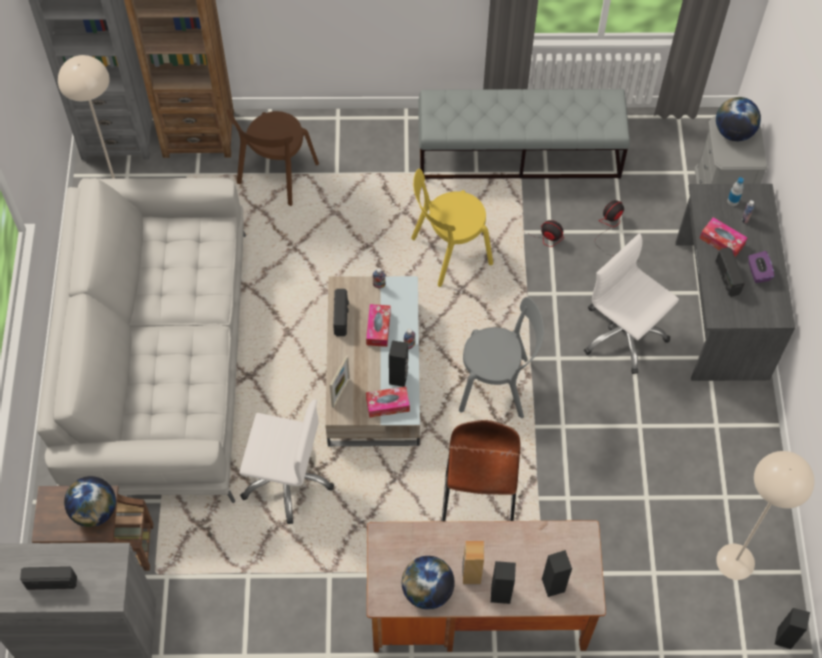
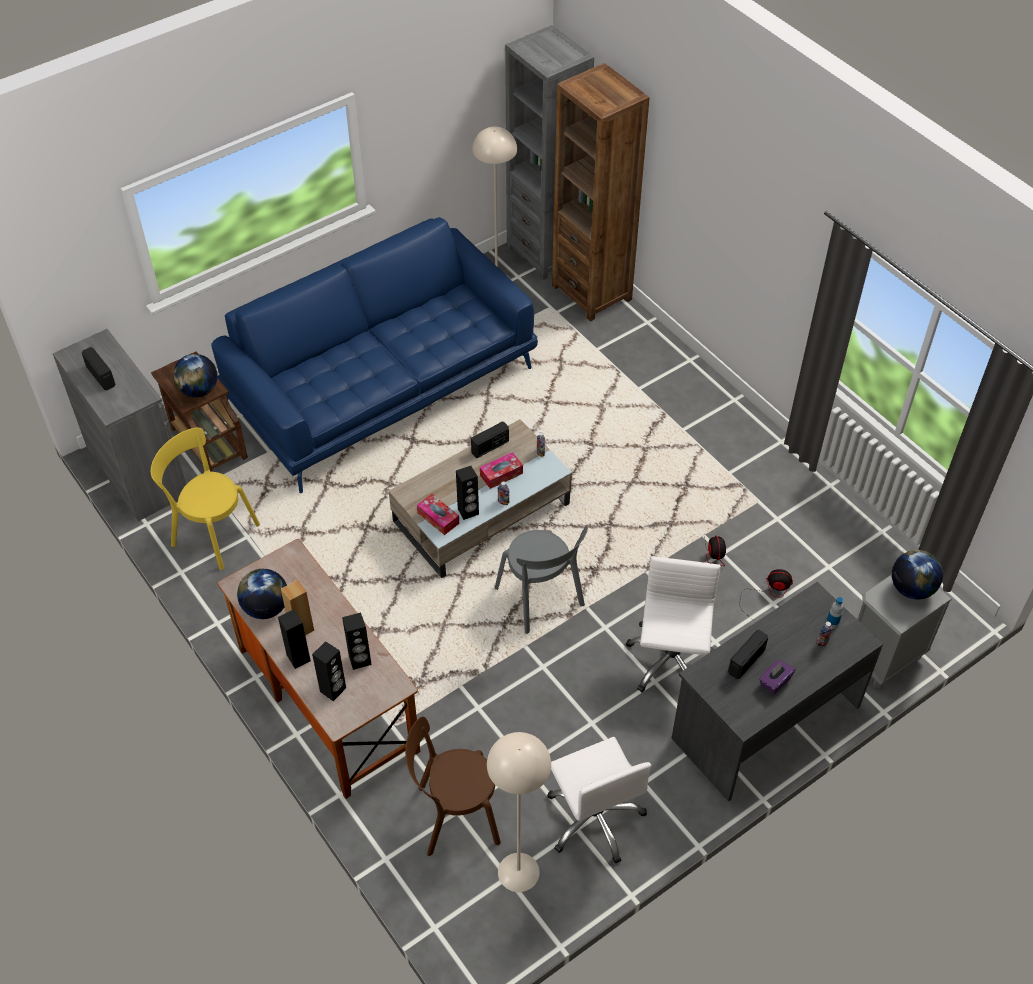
camera: 55 degrees right, 10 degrees down
(160, 359) = (382, 384): white sofa -> blue sofa
(276, 176) = (599, 355): brown chair -> brown chair (453, 816)
(287, 479) = (345, 513): white office chair -> white office chair (595, 818)
(340, 393) = (424, 484): picture frame -> none
(448, 253) = (634, 497): yellow chair -> yellow chair (212, 533)
(478, 507) = (418, 649): brown stool -> none
(520, 153) = (777, 490): grey bench -> none
(722, 241) = (780, 637): tissue box -> none
(784, 638) = (472, 955): black speaker -> black speaker (360, 660)

